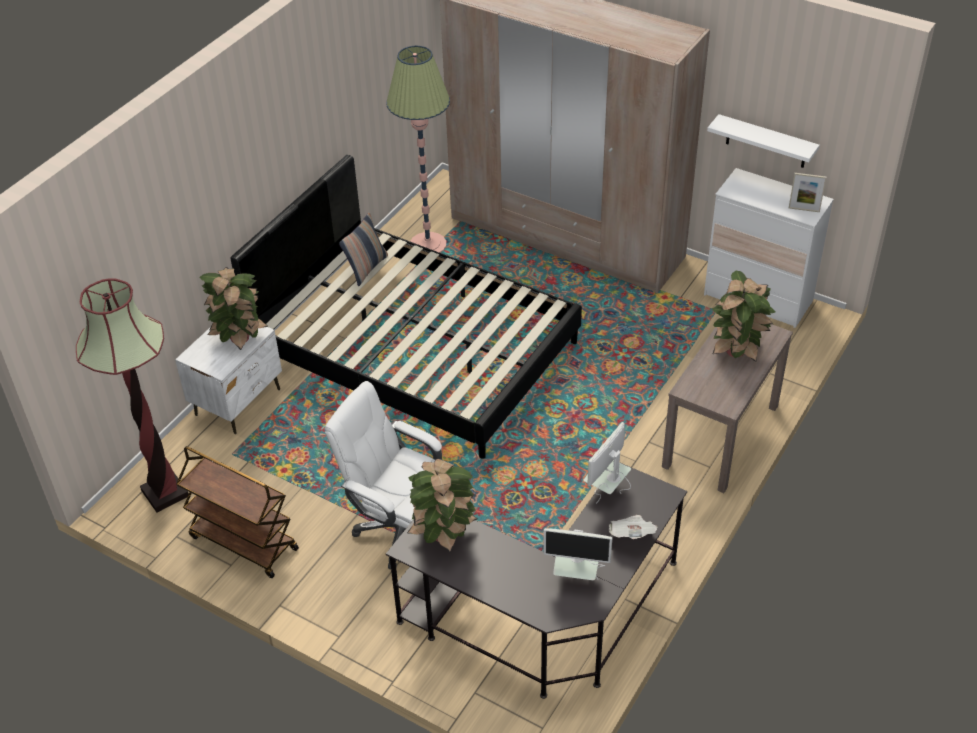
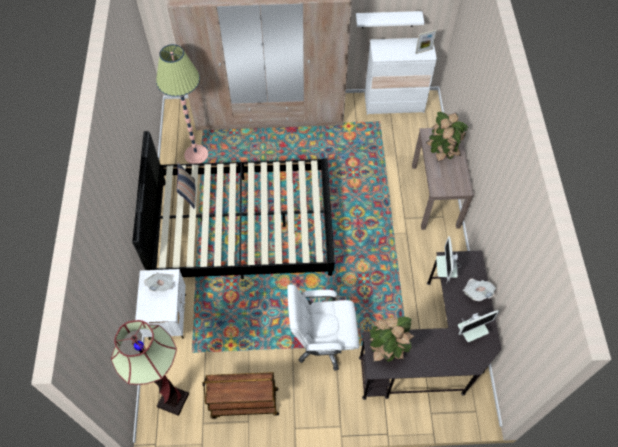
camera: 35 degrees left, 15 degrees up
(239, 336) = (162, 285): potted plant -> newspaper

